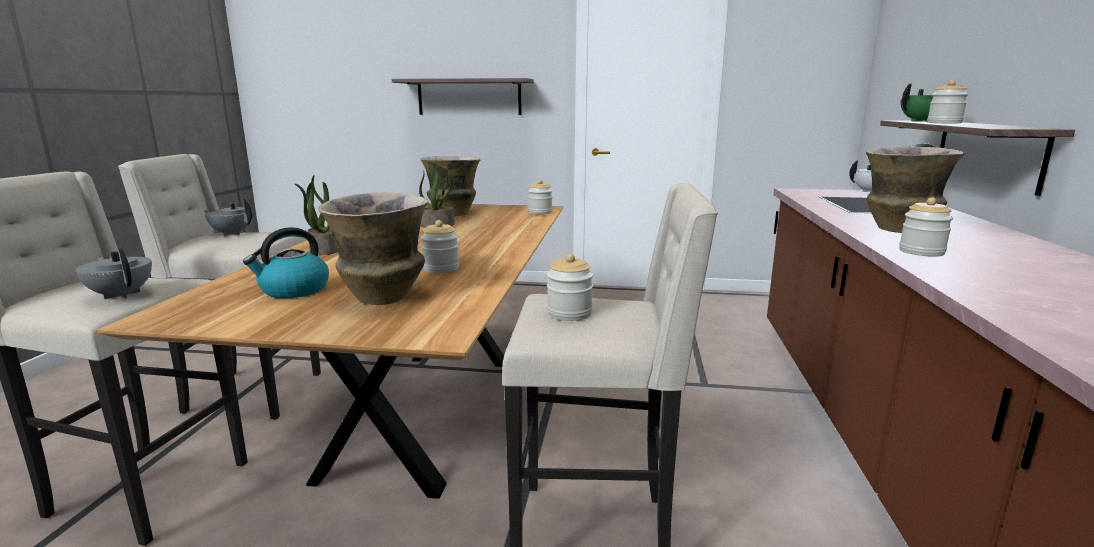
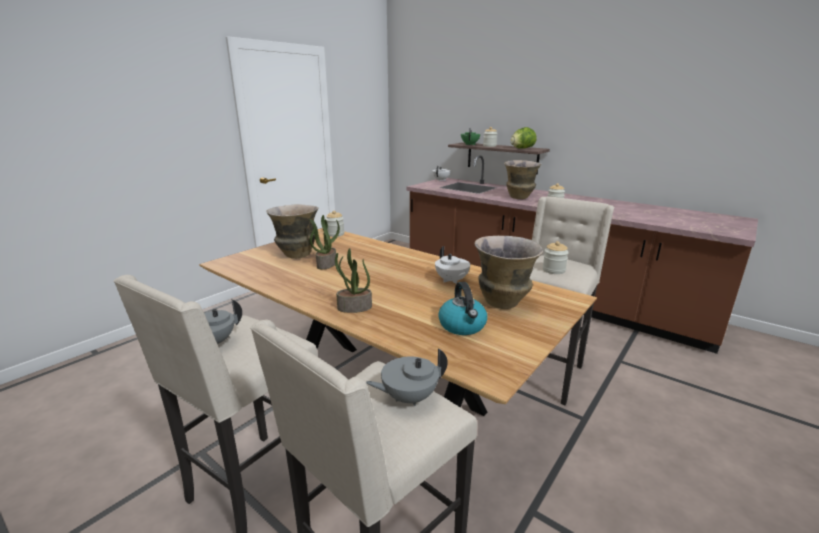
camera: 60 degrees left, 5 degrees up
(441, 268) = (451, 281): jar -> white teapot
(469, 97) = (143, 146): shelf -> none
(990, 126) = (522, 148): none -> lettuce

